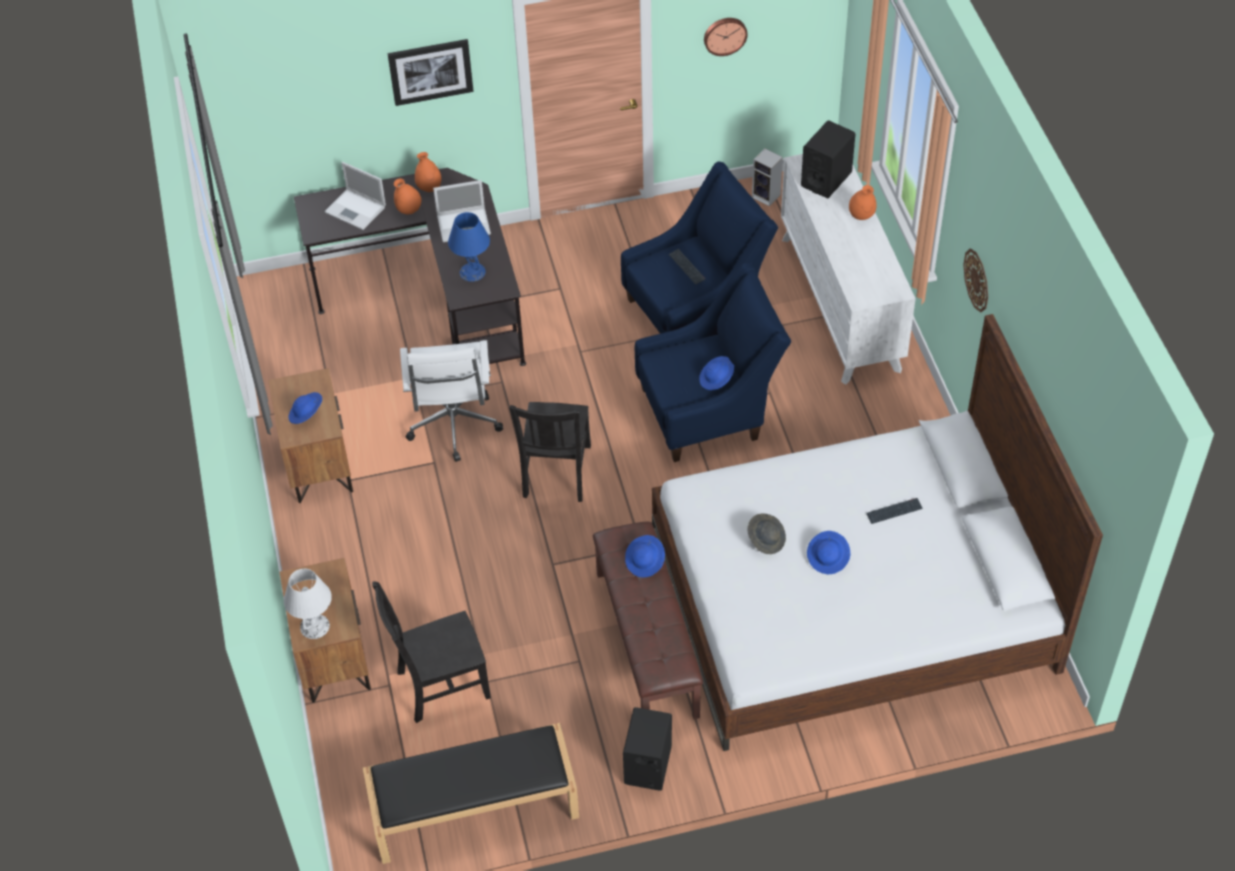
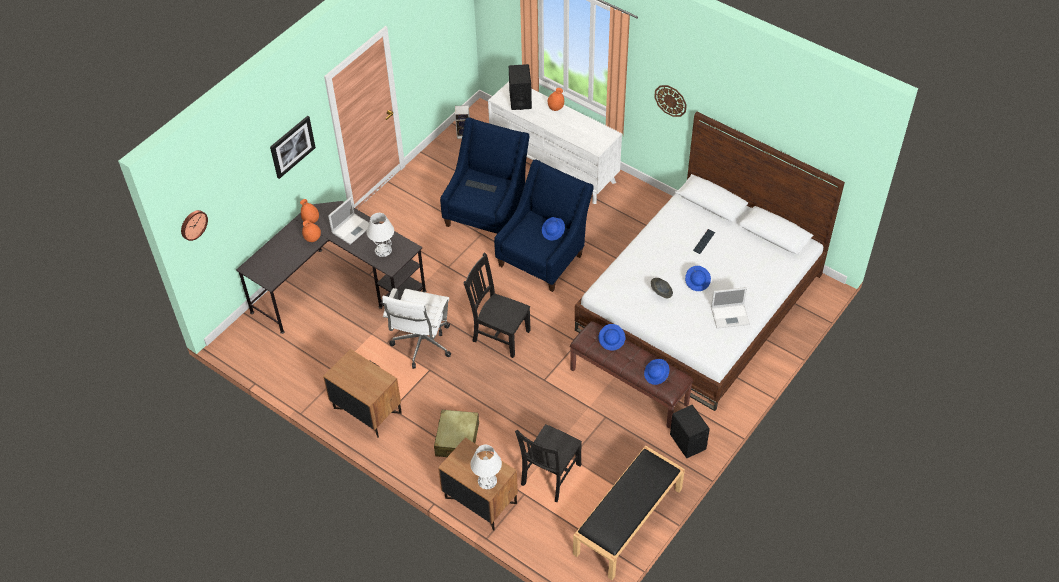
camera: 40 degrees left, 0 degrees up
(306, 414) = (365, 379): blue hat -> blue hat (656, 375)
(356, 210) = (281, 255): laptop -> laptop (731, 316)
(381, 566) = (457, 440): none -> beige suitcase
(454, 427) = (421, 346): white office chair -> white office chair turned 60 degrees clockwise
(472, 272) = (383, 250): blue table lamp -> white table lamp
(556, 473) = (499, 335): black chair -> black chair turned 150 degrees clockwise
(724, 35) = (424, 47): wall clock -> wall clock (193, 224)

